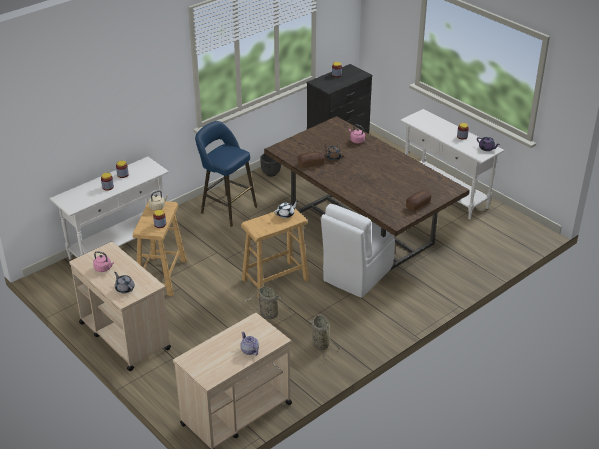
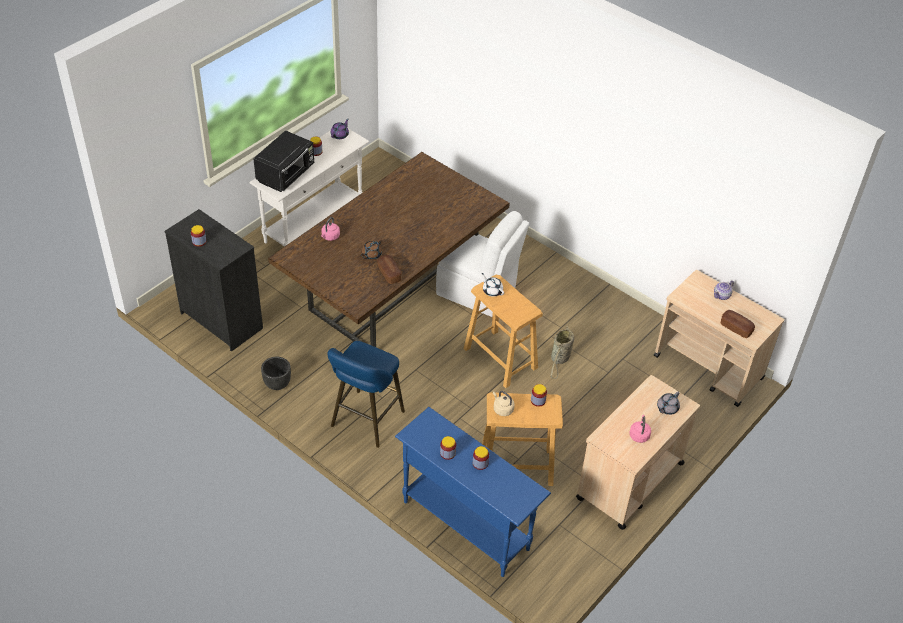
camera: 100 degrees left, 10 degrees up
(119, 246) = (465, 524): white console table -> blue console table
(320, 343) = (593, 314): basket -> none
(418, 204) = (458, 187): bread -> bread (736, 328)
(431, 123) = (286, 174): none -> black microwave

